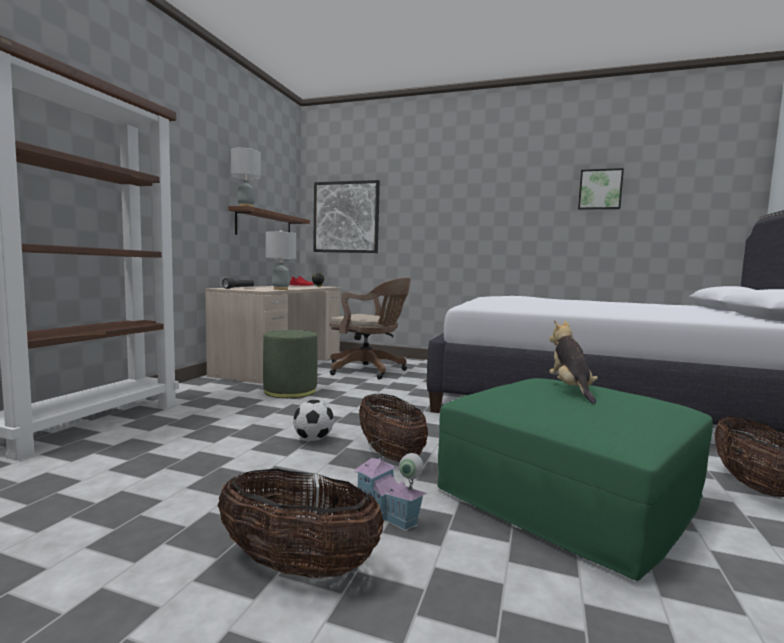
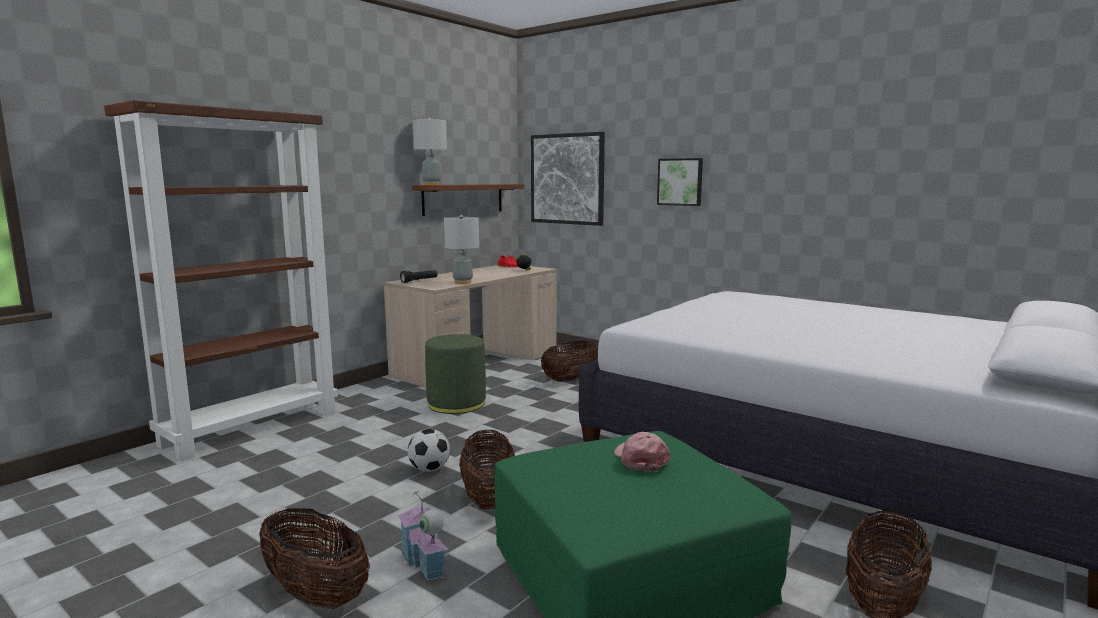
camera: 20 degrees right, 5 degrees up
(369, 370) = (570, 379): brown office chair -> basket
(571, 390) = (640, 459): plush toy -> pink cap
(600, 189) = (893, 142): picture -> picture (680, 182)

